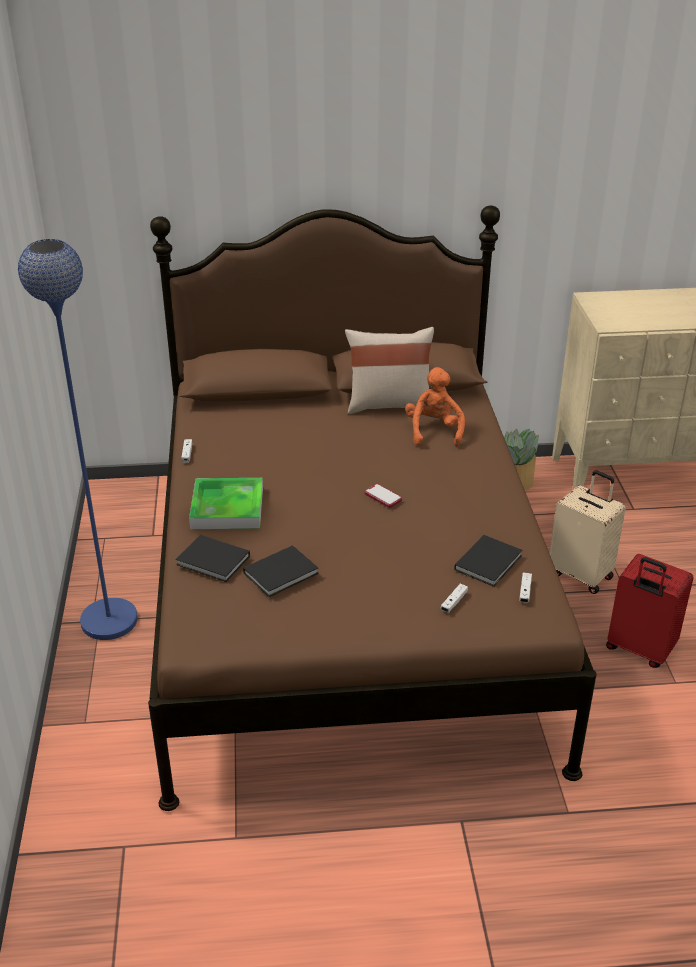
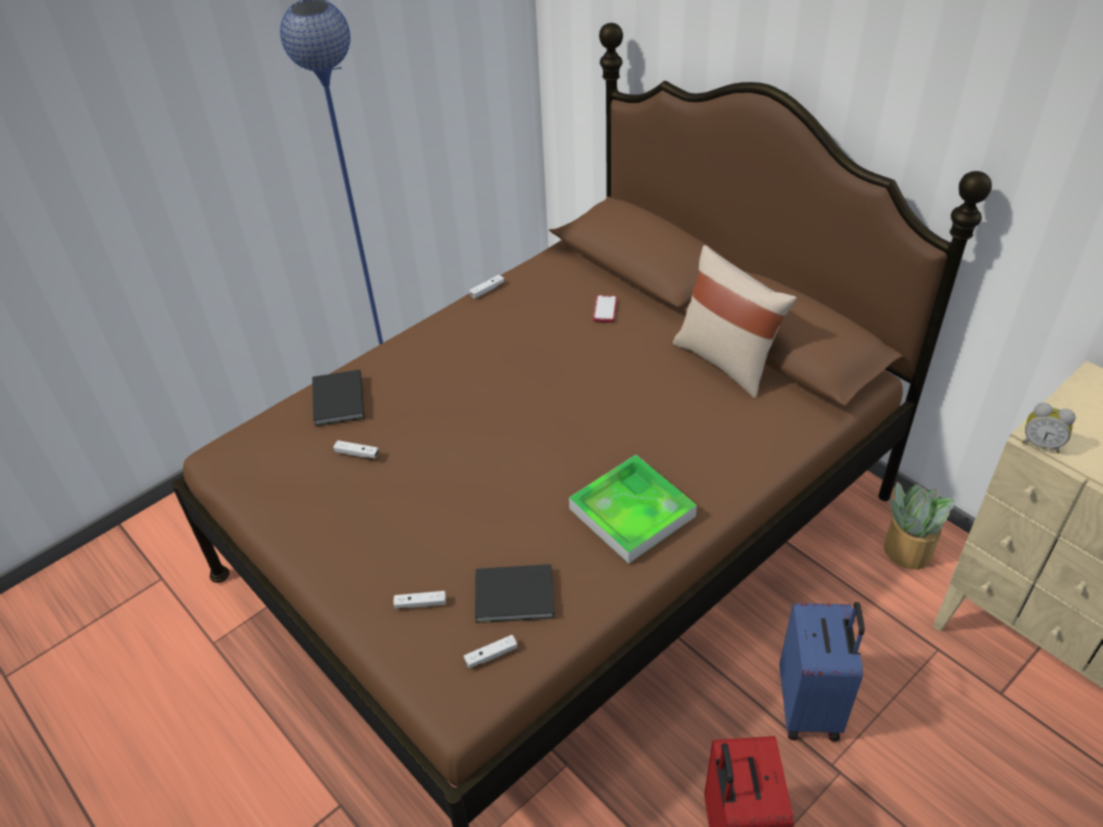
camera: 55 degrees right, 10 degrees up
(227, 508) = (427, 362): tray -> tray (632, 512)
(283, 573) = (357, 453): black book -> white game controller
(383, 497) = (550, 450): phone -> phone (605, 310)
(434, 431) = (718, 420): orange plush toy -> none
(581, 574) = (811, 706): beige suitcase -> blue suitcase
(613, 329) = (1041, 443): none -> alarm clock

